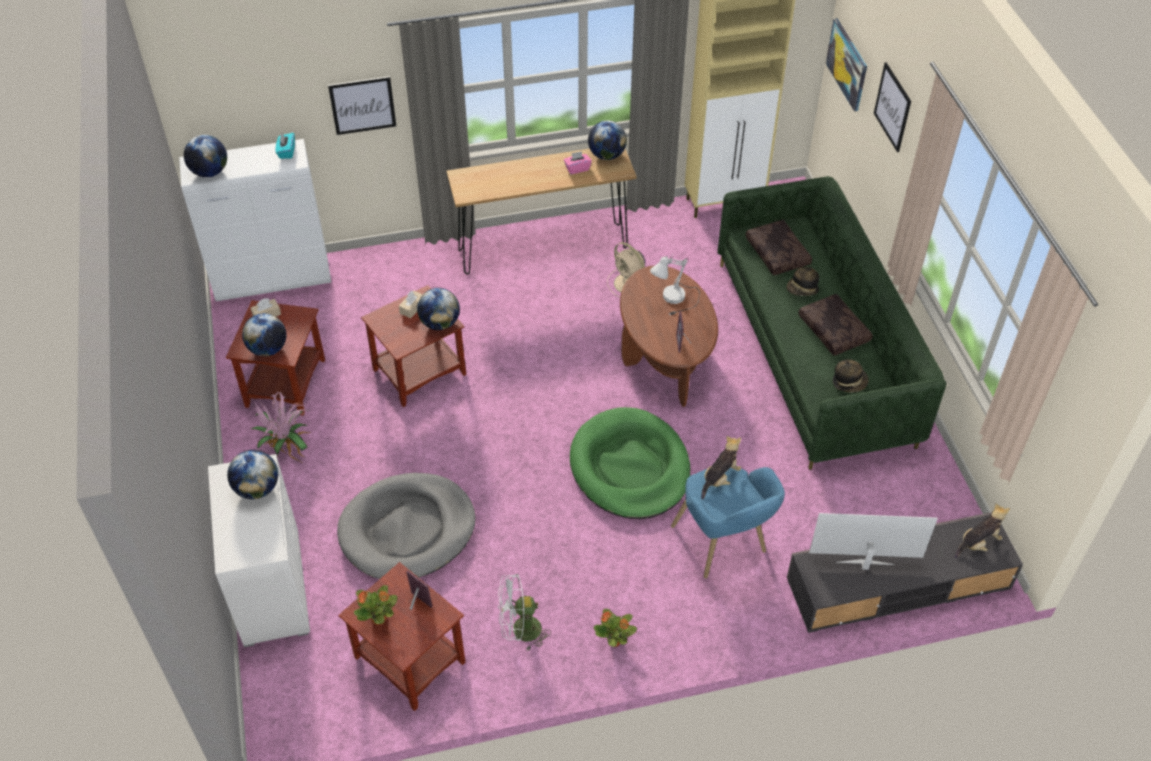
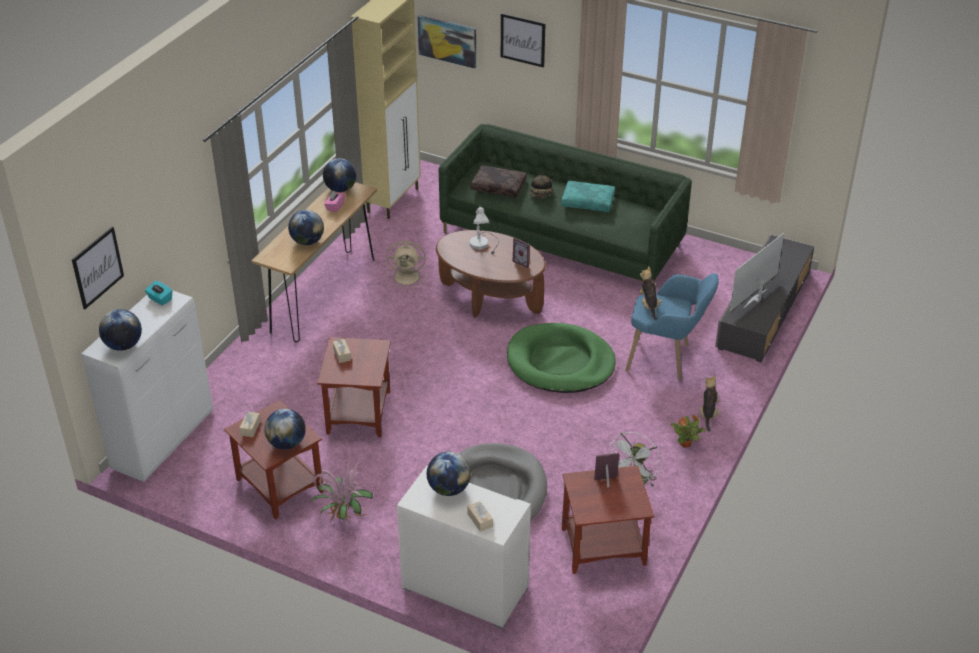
camera: 50 degrees left, 10 degrees down
(234, 536) = (480, 520): none -> beige tissue box
(362, 105) = (186, 231): picture -> picture (97, 267)
(379, 619) = (600, 506): potted plant -> none
(440, 323) = (374, 349): globe -> globe (307, 241)
(834, 330) = (588, 201): brown pillow -> turquoise pillow
(849, 382) = (634, 219): hat -> none
(978, 543) = (784, 252): plush toy -> plush toy (708, 414)

